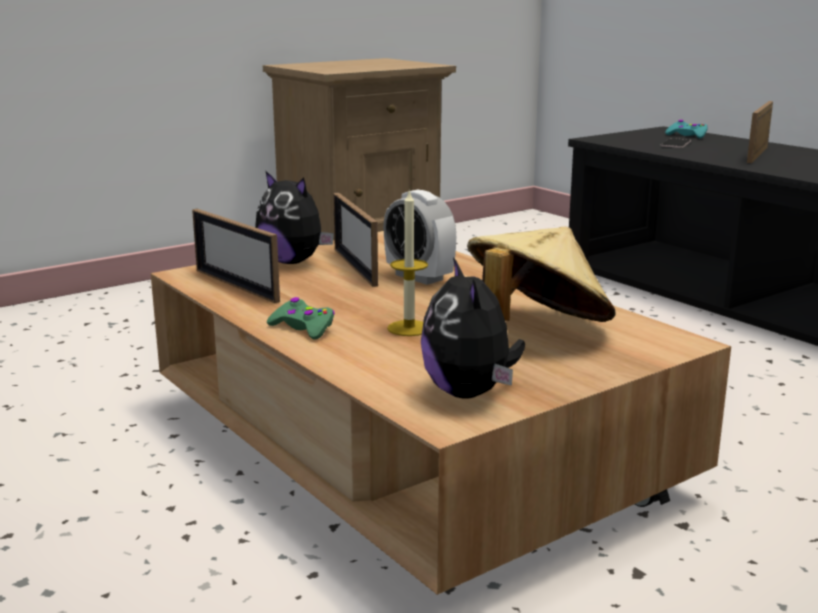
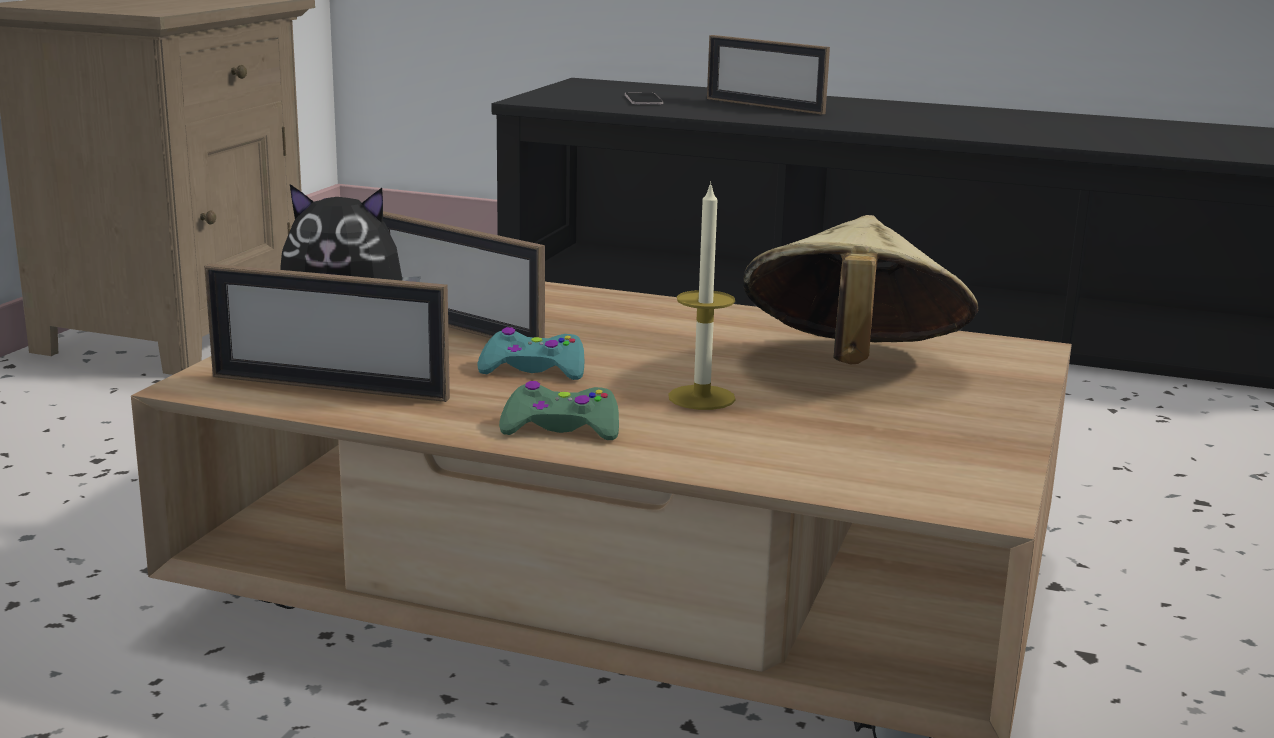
camera: 35 degrees left, 0 degrees up
(419, 277) = (575, 326): alarm clock -> none
(470, 393) = (936, 462): plush toy -> none
(687, 135) = (631, 88): turquoise game controller -> turquoise game controller (533, 369)
(757, 154) = (764, 106): picture frame -> picture frame turned 45 degrees counterclockwise

